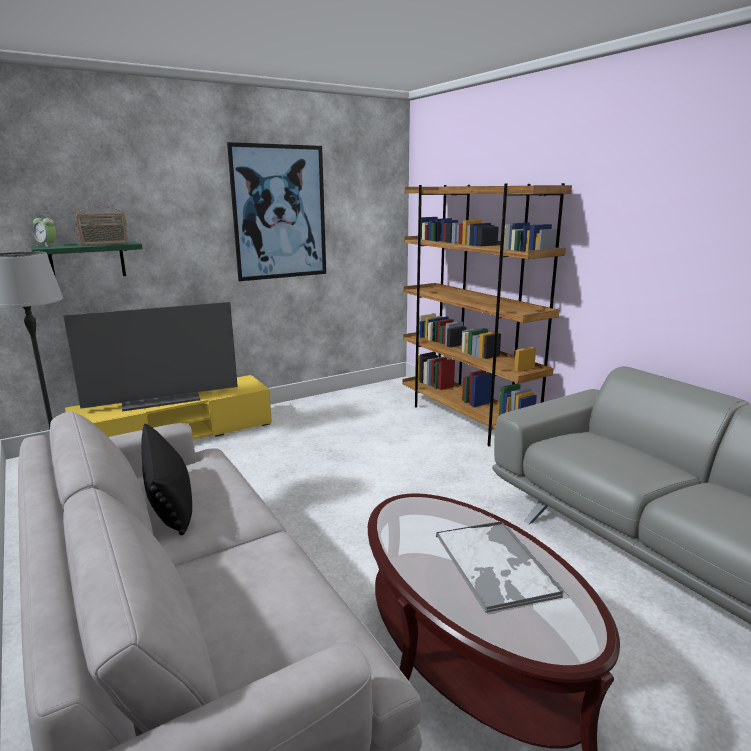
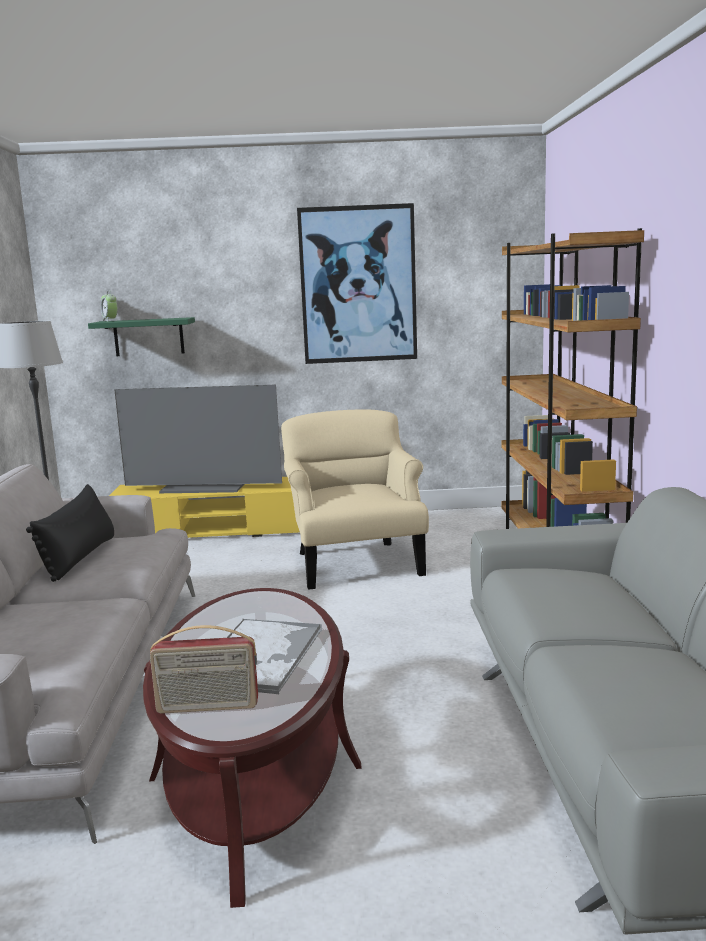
camera: 30 degrees right, 5 degrees down
(104, 244) = (154, 319): radio -> radio (207, 707)
(330, 445) = (355, 562): none -> beige armchair

